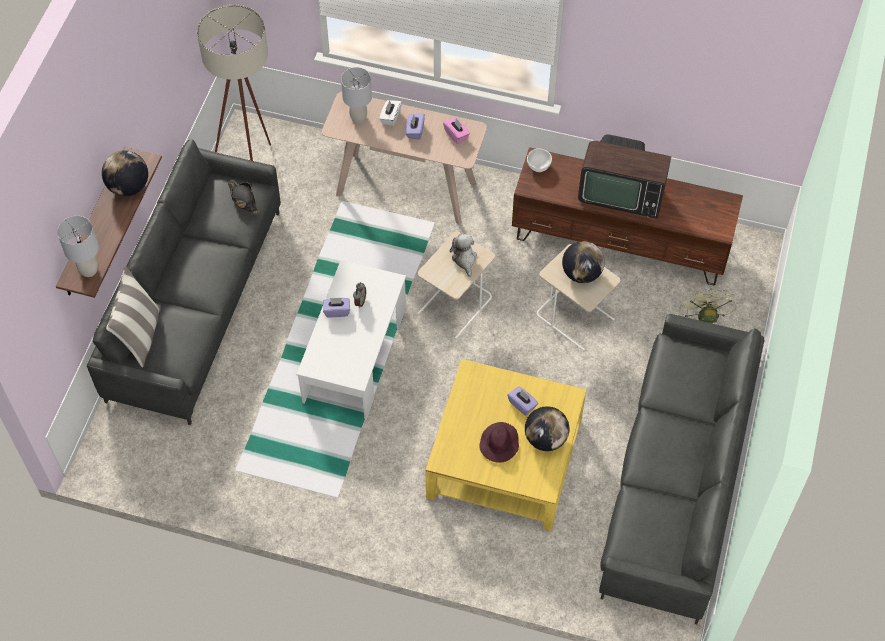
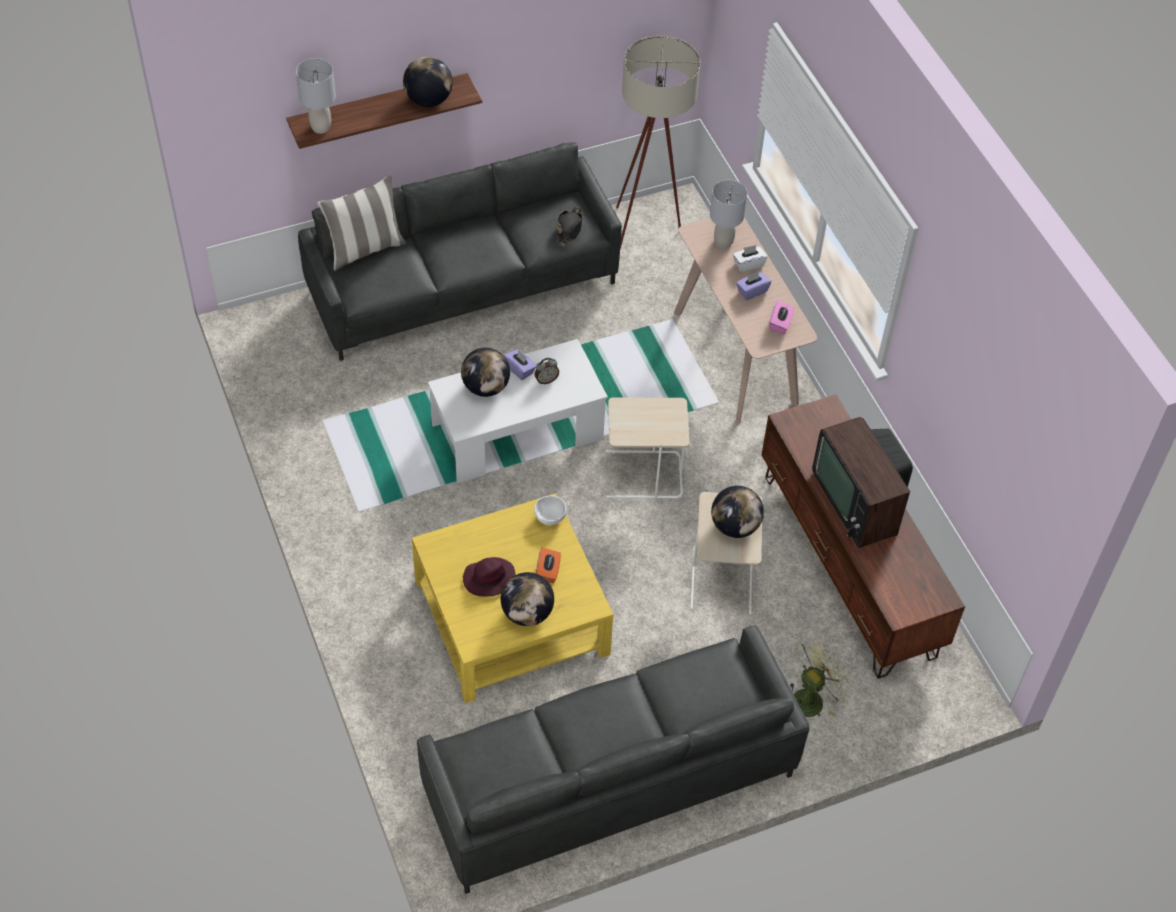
camera: 50 degrees right, 5 degrees down
(333, 341) = (486, 387): none -> globe
(464, 259) = (660, 424): plush toy -> none
(522, 405) = (548, 572): purple tissue box -> orange tissue box
(538, 166) = (820, 414): white bowl -> white bowl (549, 517)

